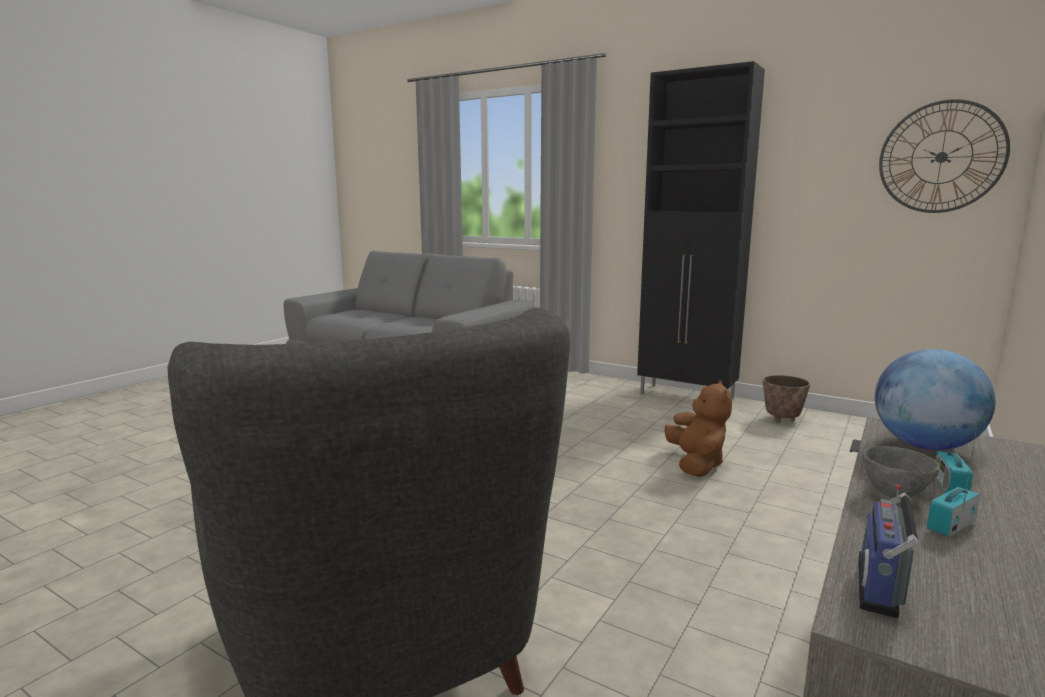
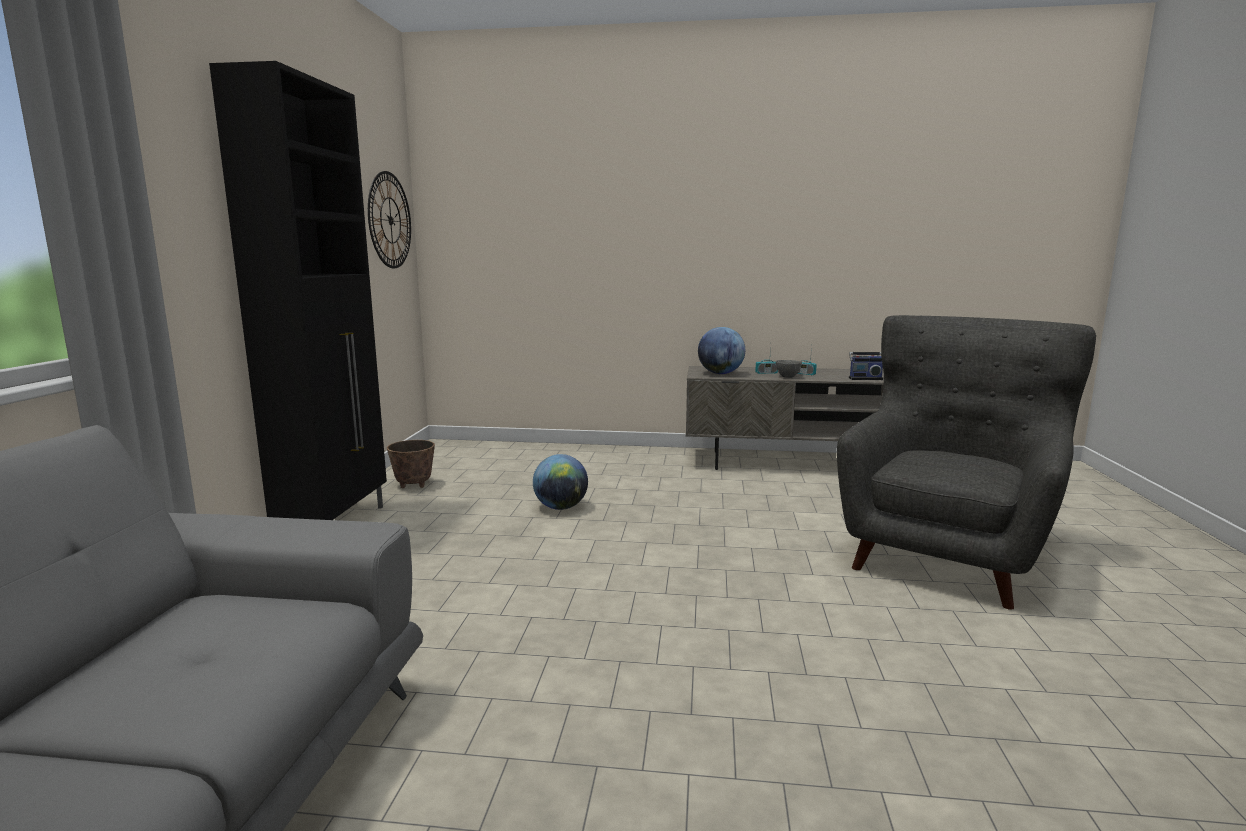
camera: 115 degrees left, 0 degrees up
(696, 464) = (561, 507): brown plush toy -> globe

